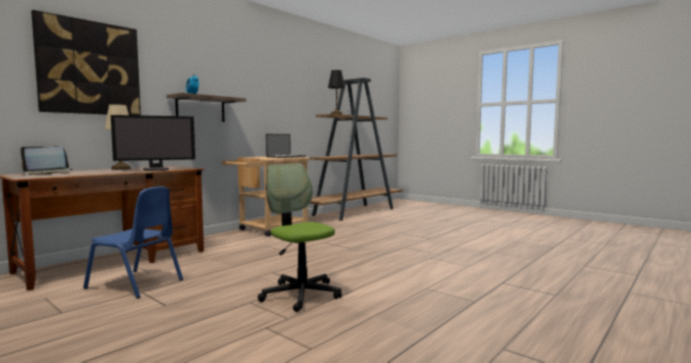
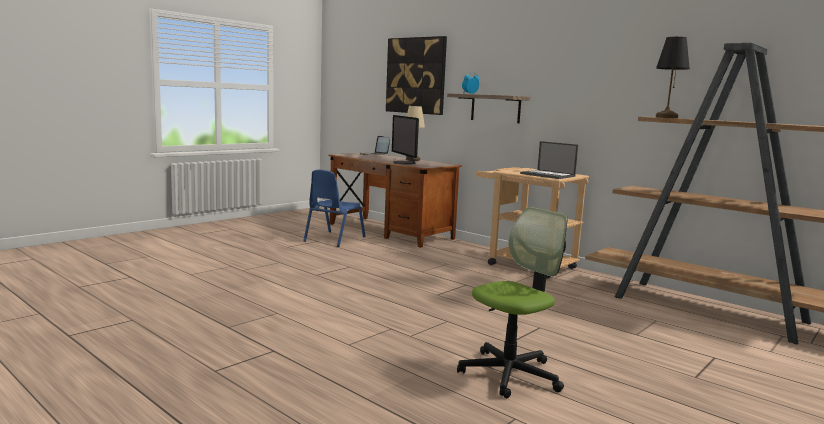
camera: 90 degrees right, 5 degrees up
(301, 294) = (287, 273): office chair -> office chair (510, 374)

